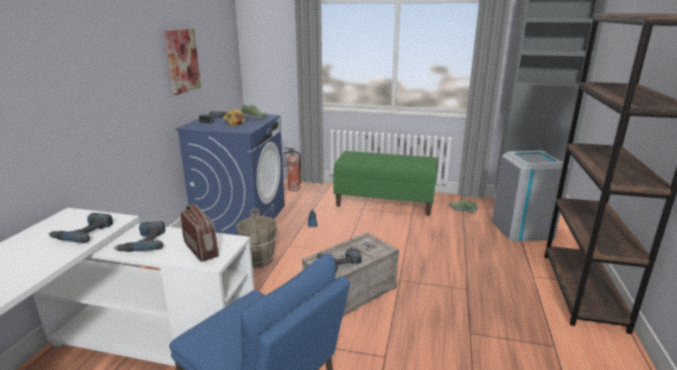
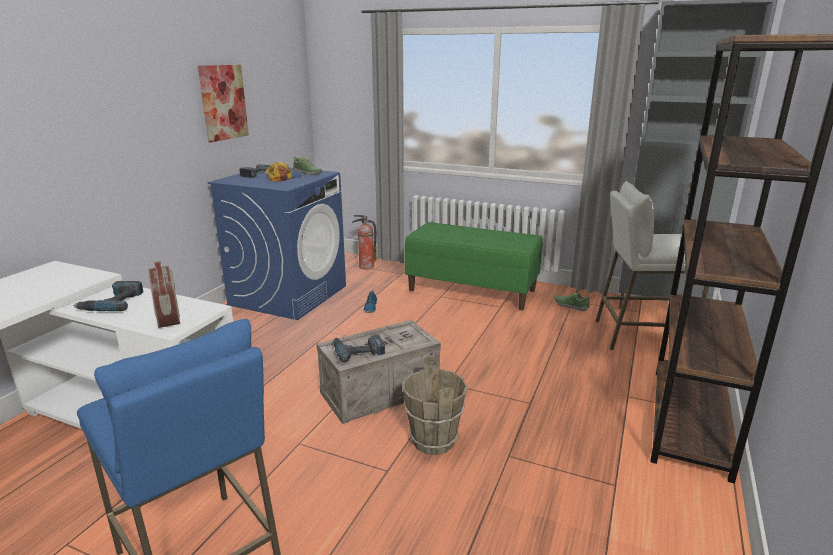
camera: 10 degrees right, 0 degrees up
(83, 233) = (52, 287): power drill -> none
(259, 260) = (288, 345): brown bucket -> brown bucket (433, 441)
(522, 229) = (641, 336): grey trash can -> white stool

